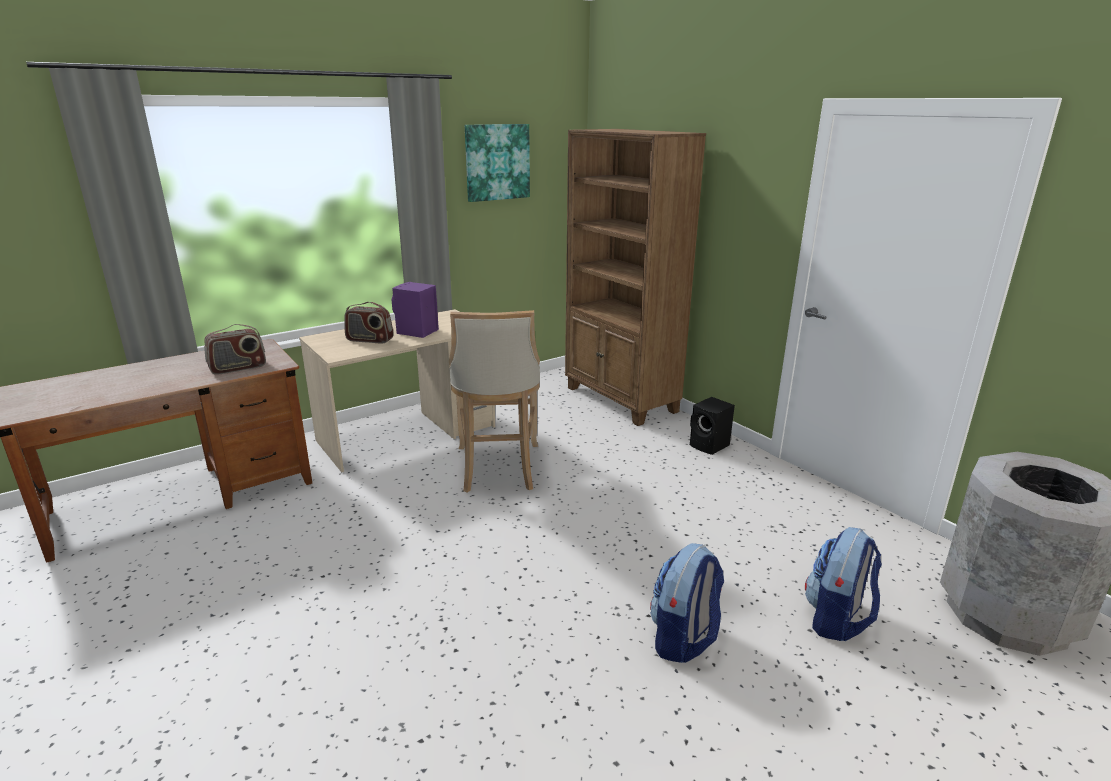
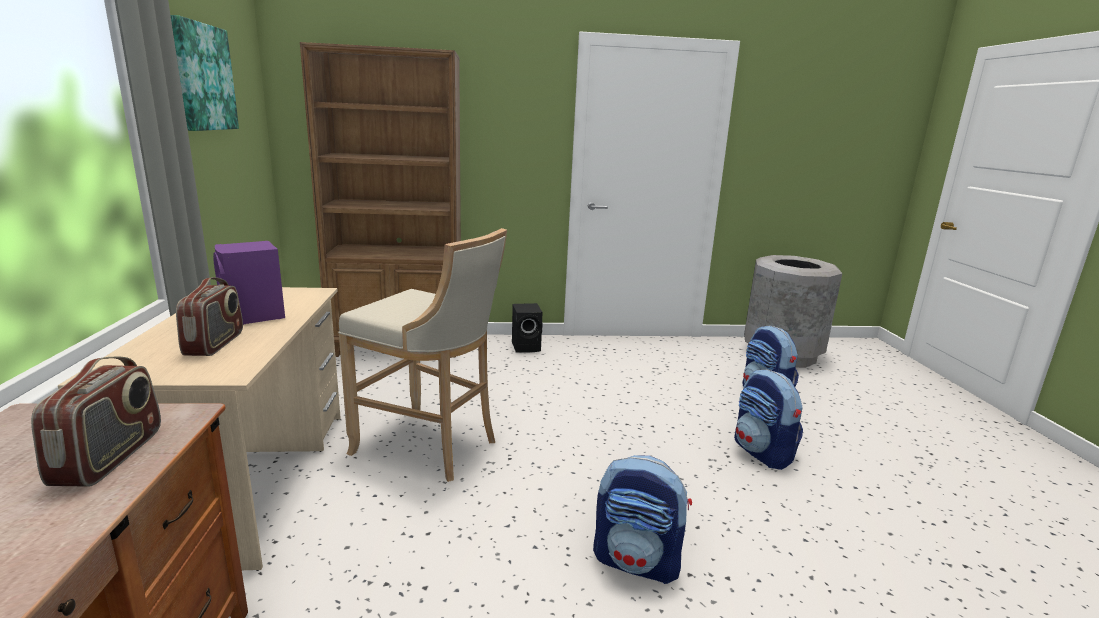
camera: 60 degrees left, 5 degrees down
(369, 340) = (215, 344): radio -> radio turned 45 degrees counterclockwise
(441, 598) = (637, 561): none -> backpack

